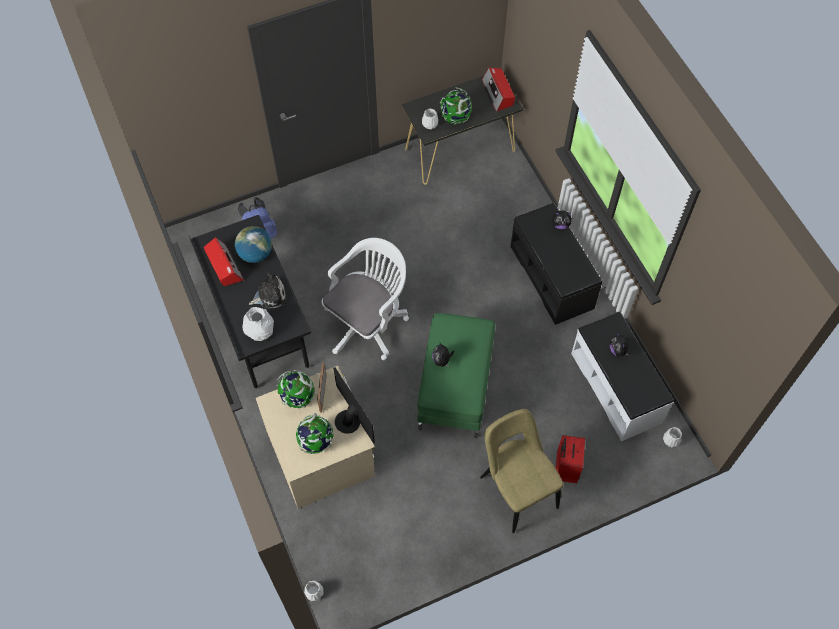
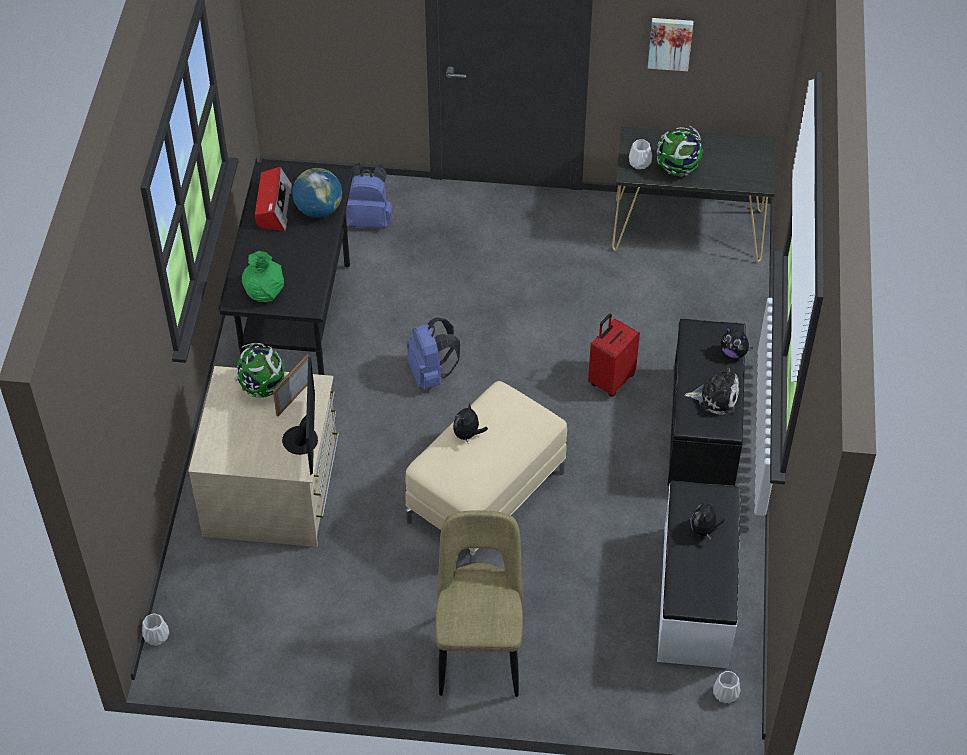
camera: 30 degrees right, 10 degrees down
(259, 331) = (264, 292): white vase -> green vase
(270, 296) = (303, 260): plush toy -> plush toy (716, 397)
(316, 442) = (248, 444): globe -> none
(368, 322) = (431, 374): white office chair -> blue backpack
(426, 38) = (670, 42): none -> picture
(455, 388) = (486, 497): green ottoman -> beige ottoman
(498, 93) = (754, 163): radio -> none
(565, 469) = (559, 656): red suitcase -> red suitcase (610, 380)

